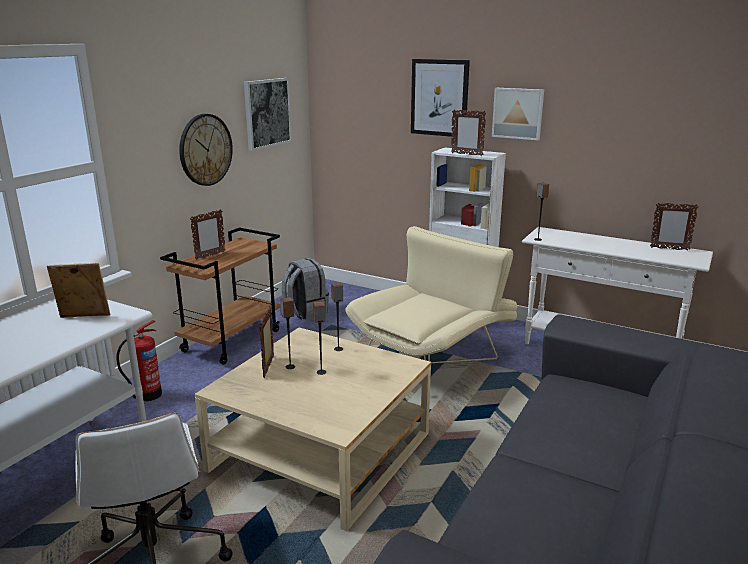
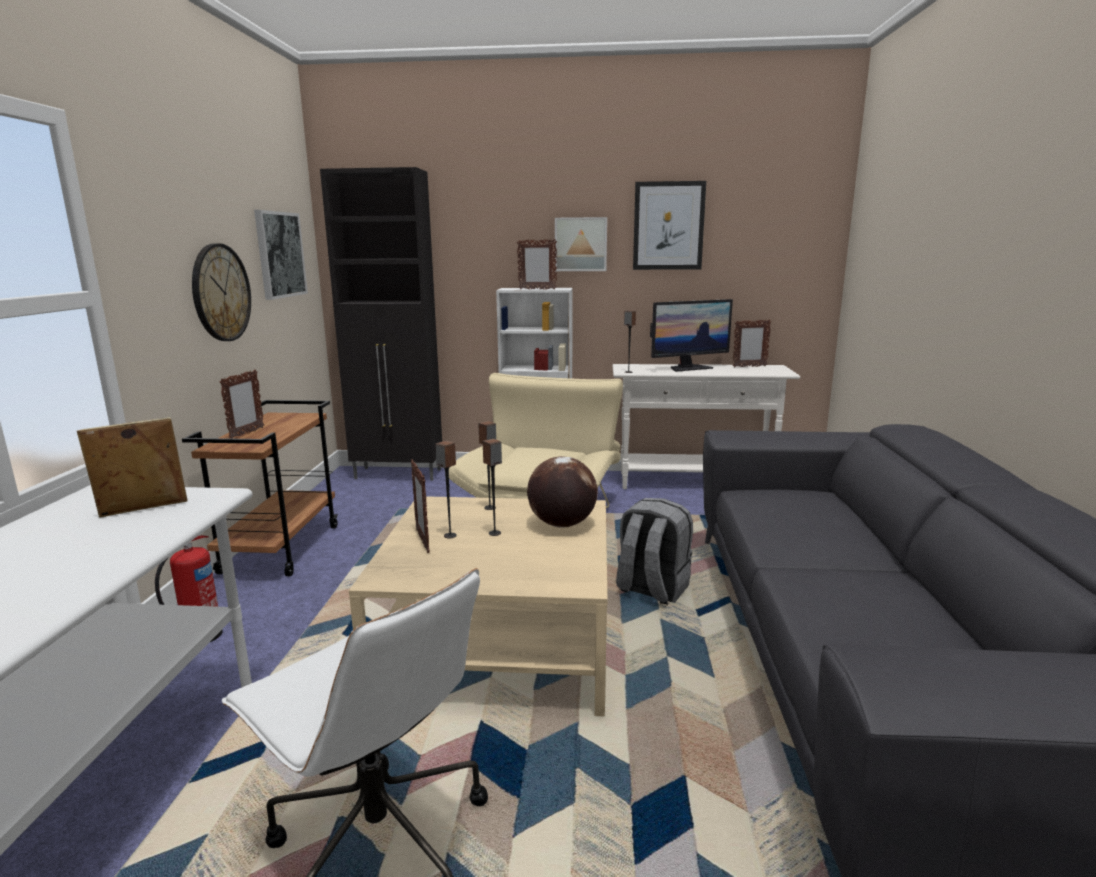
camera: 25 degrees left, 5 degrees down
(305, 312) = (356, 501): grey backpack -> grey backpack (651, 590)
(352, 293) = (399, 474): none -> black cabinet
(375, 376) = (561, 524): none -> globe
(439, 98) = (489, 233): picture -> picture (668, 226)
(602, 242) = (688, 368): none -> monitor

